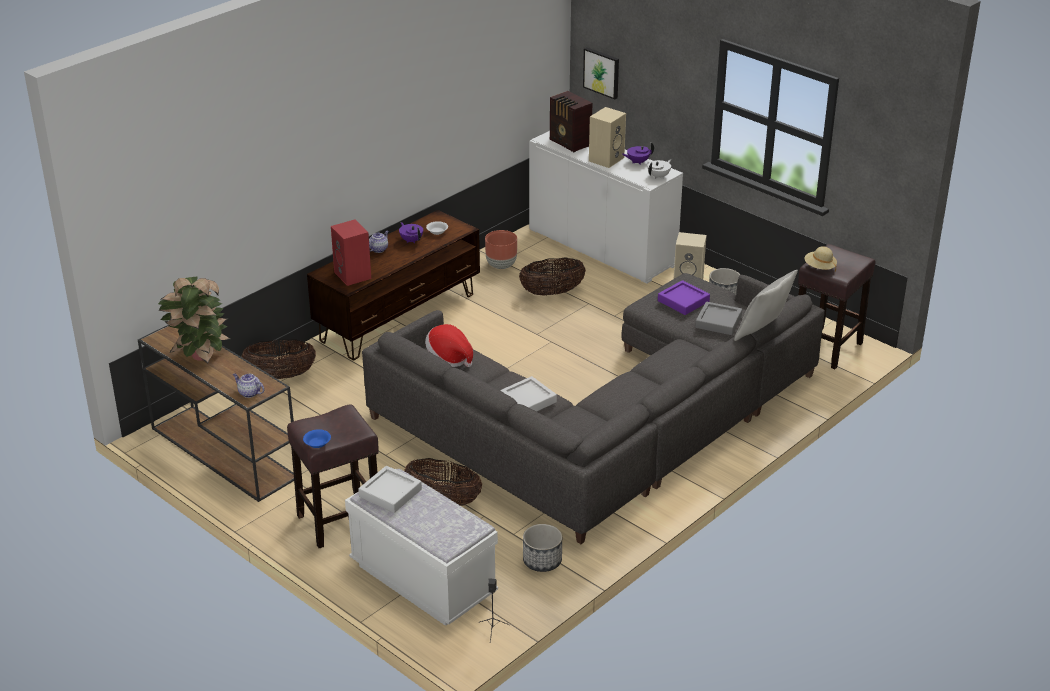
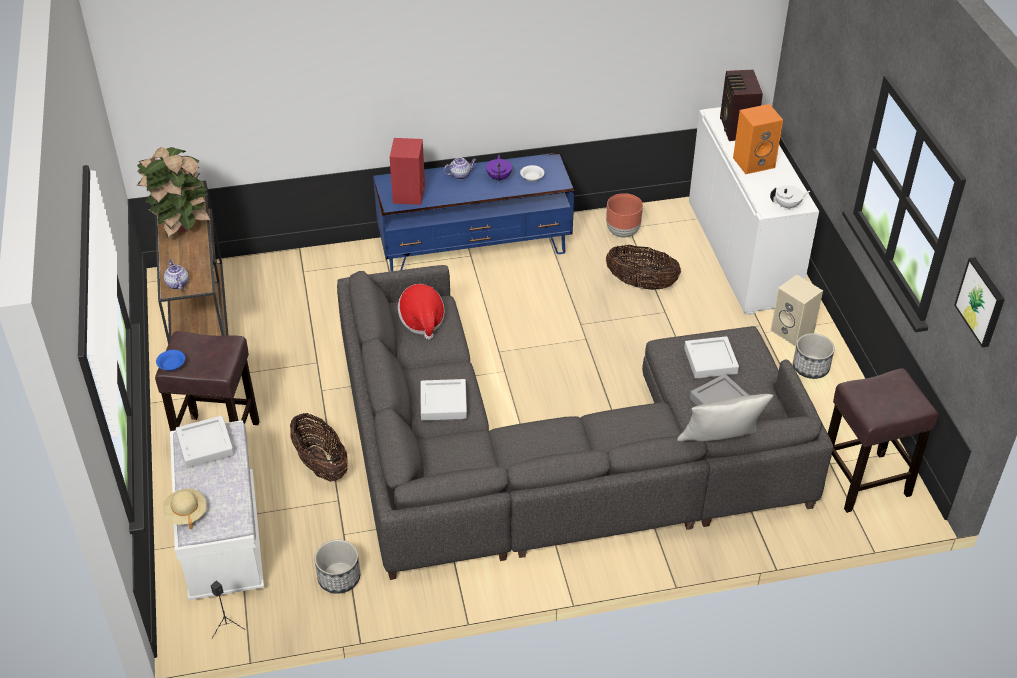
camera: 35 degrees right, 10 degrees up
(280, 376) = (318, 265): basket -> none
(399, 317) = (475, 248): brown tv stand -> blue tv stand
(602, 72) = (800, 61): picture -> picture (981, 301)
(606, 159) = (754, 162): beige speaker -> orange speaker
(637, 162) = (783, 179): purple teapot -> none
(683, 301) = (710, 361): purple tray -> grey tray
(819, 267) = (859, 394): beige hat -> beige hat (186, 513)

